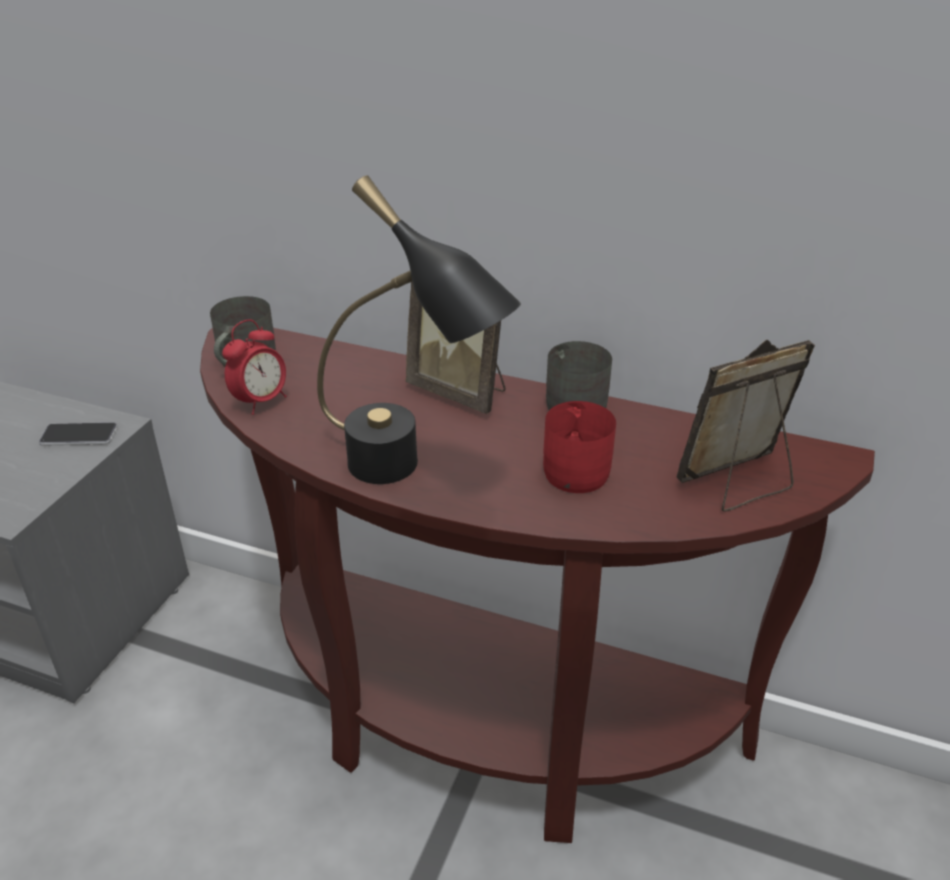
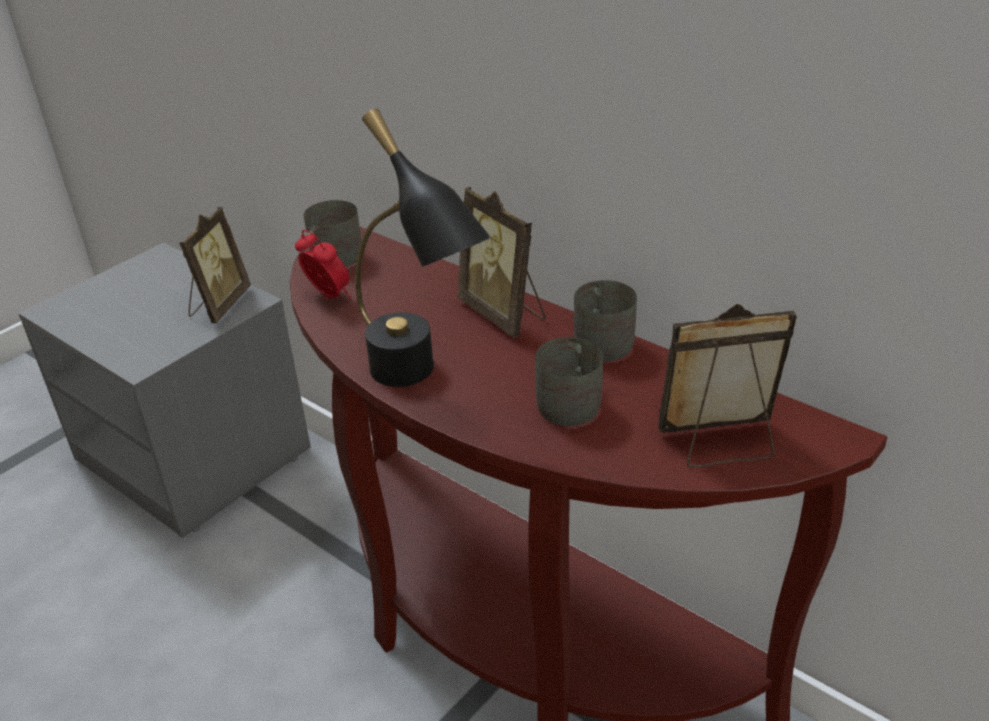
camera: 20 degrees right, 0 degrees up
(79, 435) = (219, 305): phone -> picture frame
(261, 401) = (328, 297): alarm clock -> alarm clock turned 105 degrees counterclockwise
(577, 467) = (573, 401): red mug -> grey mug

